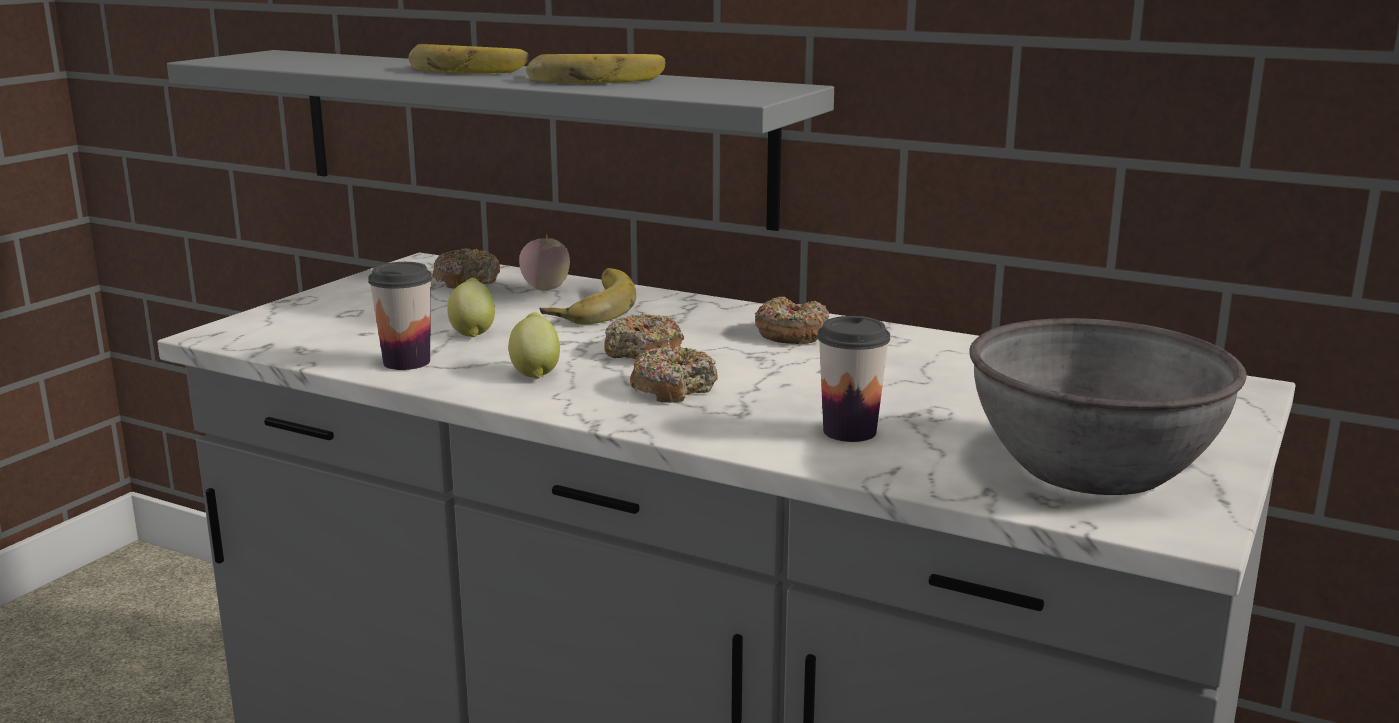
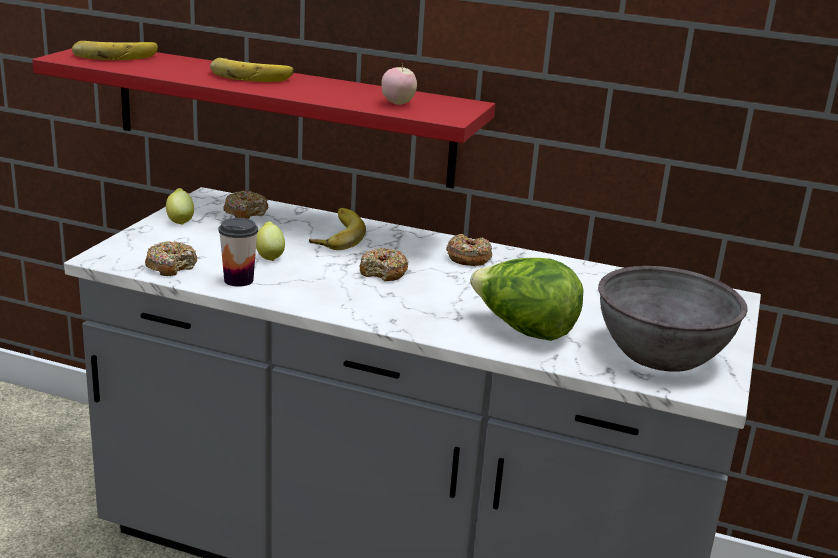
camera: 10 degrees left, 5 degrees up
(524, 133) = (281, 114): grey shelf -> red shelf
(535, 372) = (323, 288): lemon -> lemon (180, 221)
(545, 289) = (300, 220): apple -> apple (397, 103)
(595, 78) = (341, 90): banana -> banana (115, 54)
(673, 388) = (411, 300): donut -> donut (171, 266)
(849, 431) = (523, 330): cup -> lettuce

